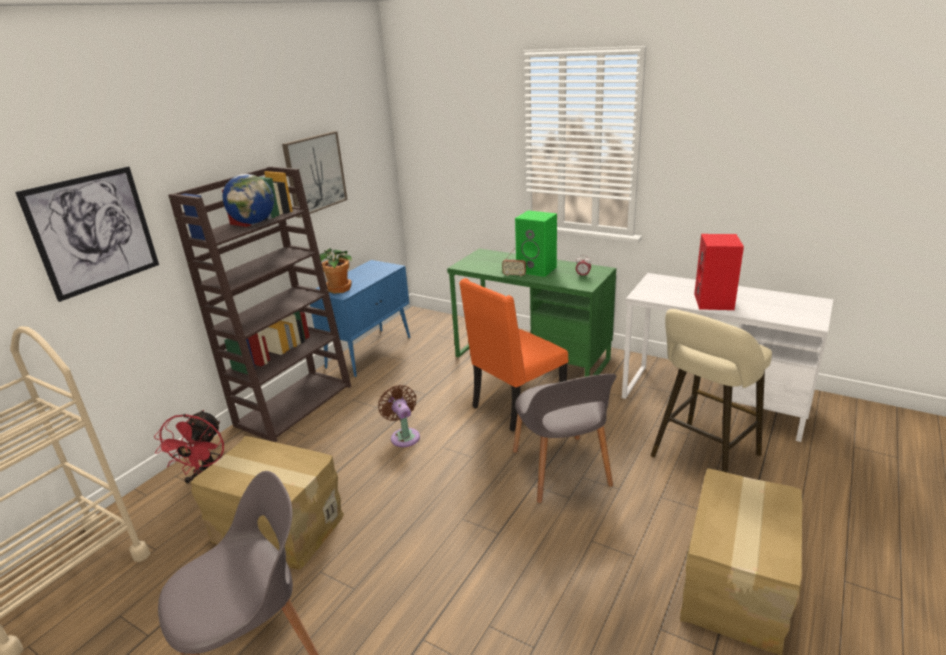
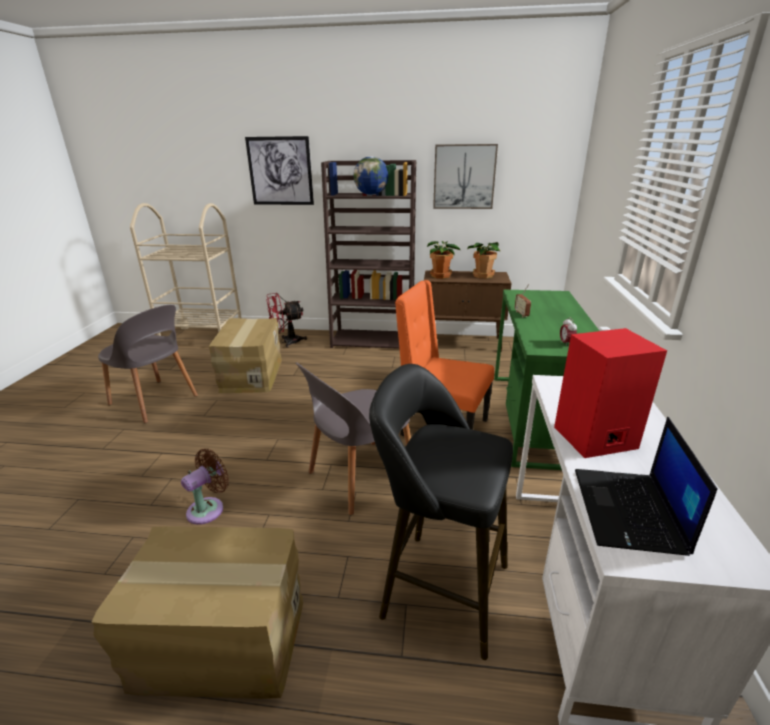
camera: 65 degrees right, 0 degrees up
(367, 271) = (483, 275): none -> potted plant
(370, 352) = (462, 343): blue cabinet -> brown cabinet
(404, 436) = (363, 388): brown fan -> brown fan (209, 508)
(537, 269) = (551, 321): green speaker -> none
(702, 458) = (438, 587): beige stool -> black stool
(782, 313) = (629, 511): none -> laptop

